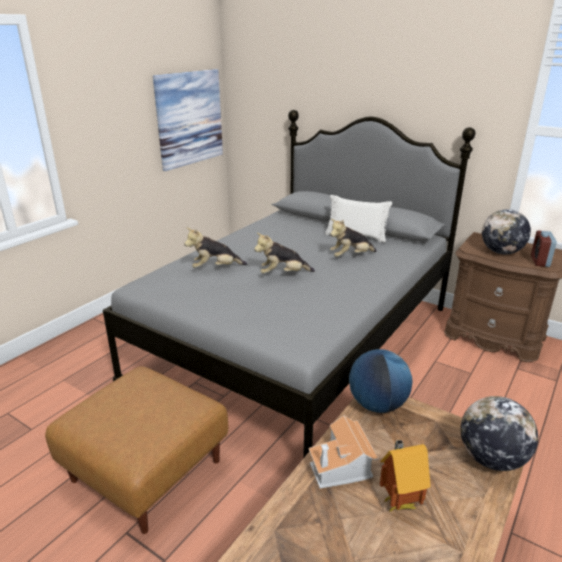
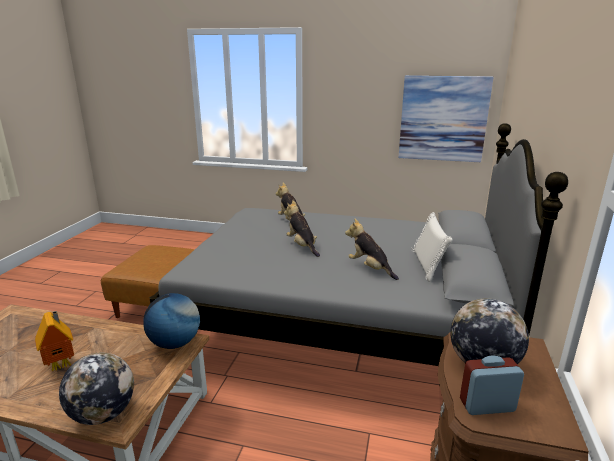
camera: 70 degrees right, 5 degrees down
(341, 467) = (101, 336): toy house -> none

